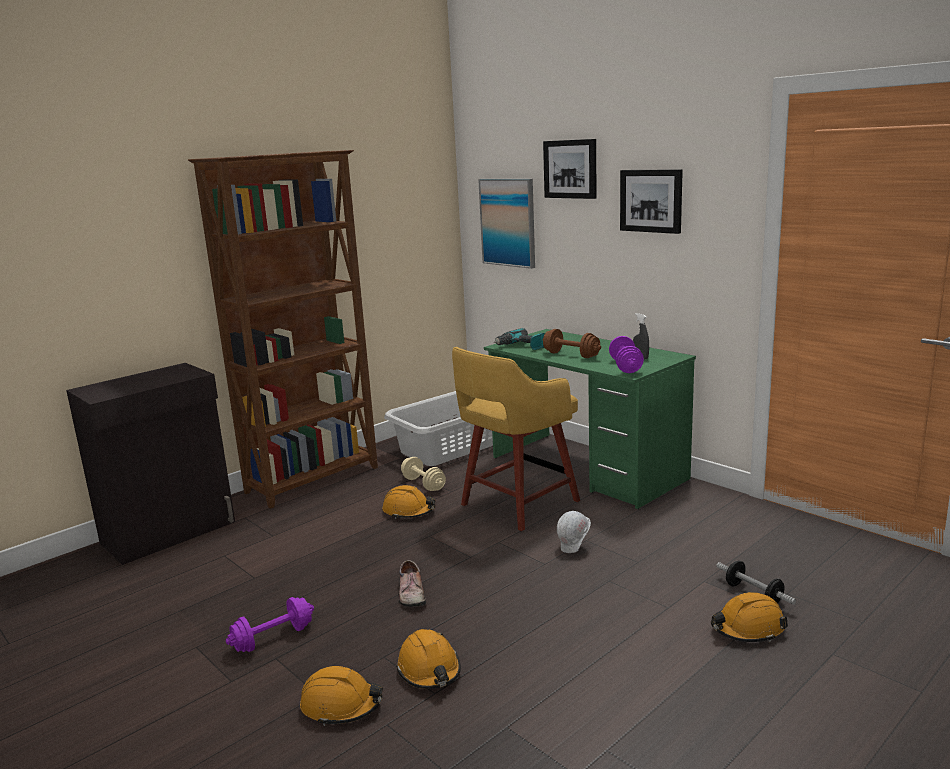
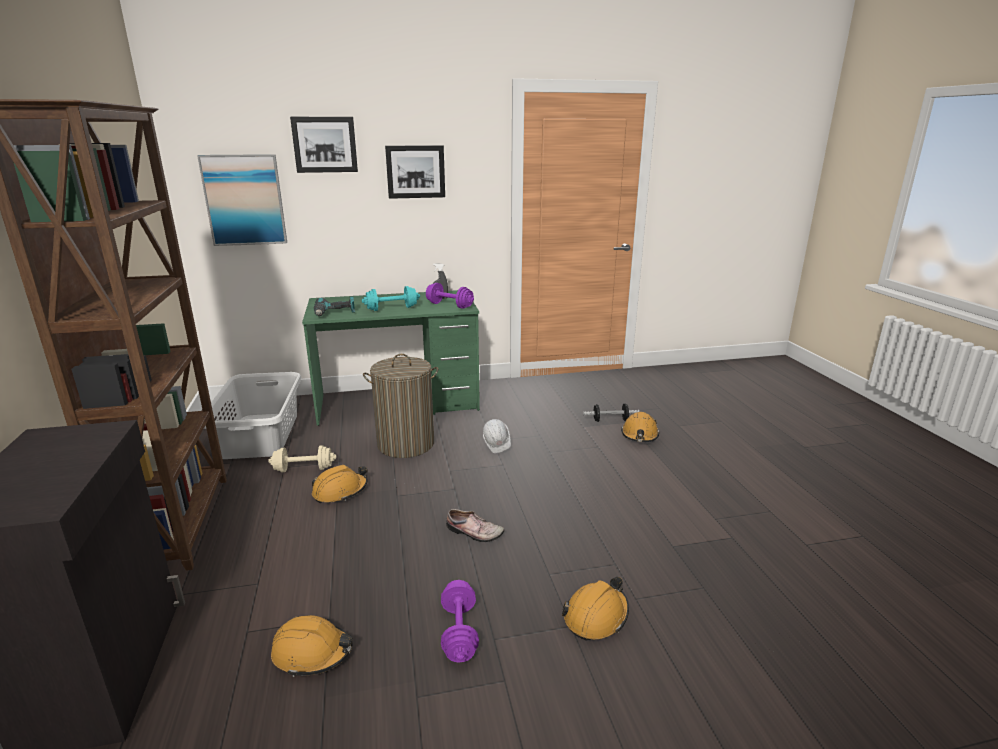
camera: 60 degrees left, 5 degrees up
(429, 670) = (586, 557): orange hard hat -> orange hard hat (312, 653)
(516, 504) = (405, 444): yellow stool -> laundry basket
(571, 355) = (392, 308): brown dumbbell -> turquoise dumbbell

